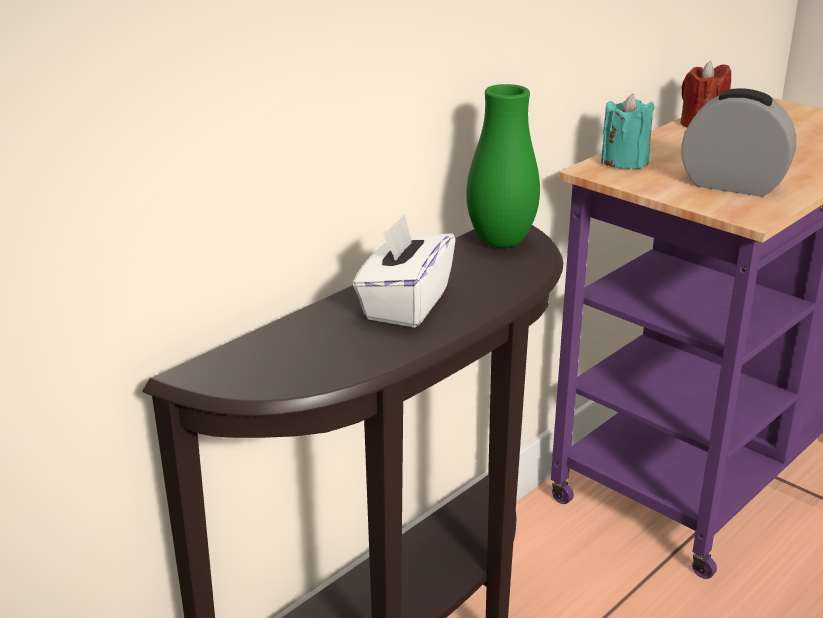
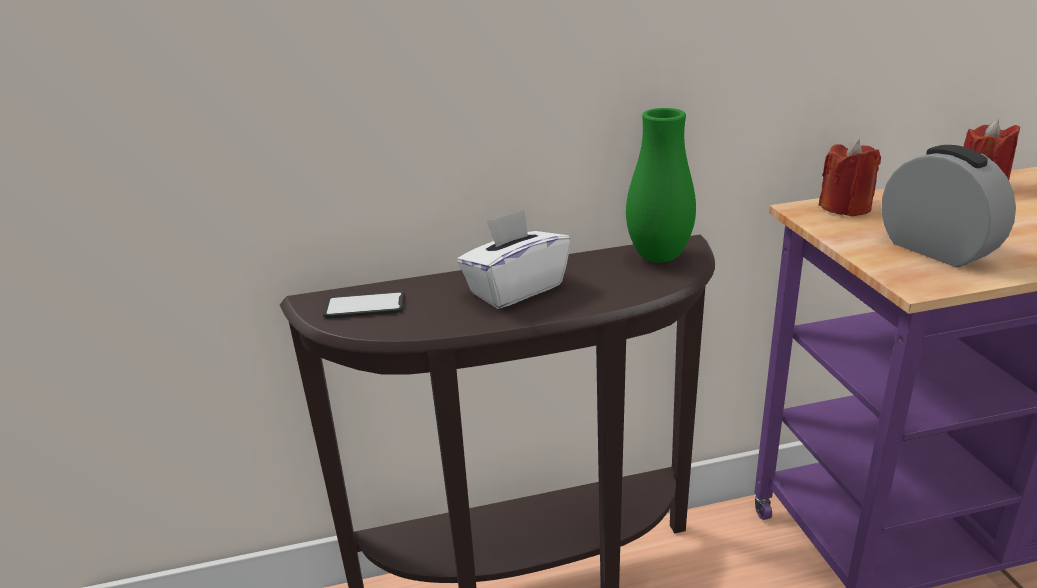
camera: 35 degrees right, 0 degrees up
(266, 363) = (364, 306): none -> phone
(624, 162) = (845, 207): turquoise candle -> red candle

